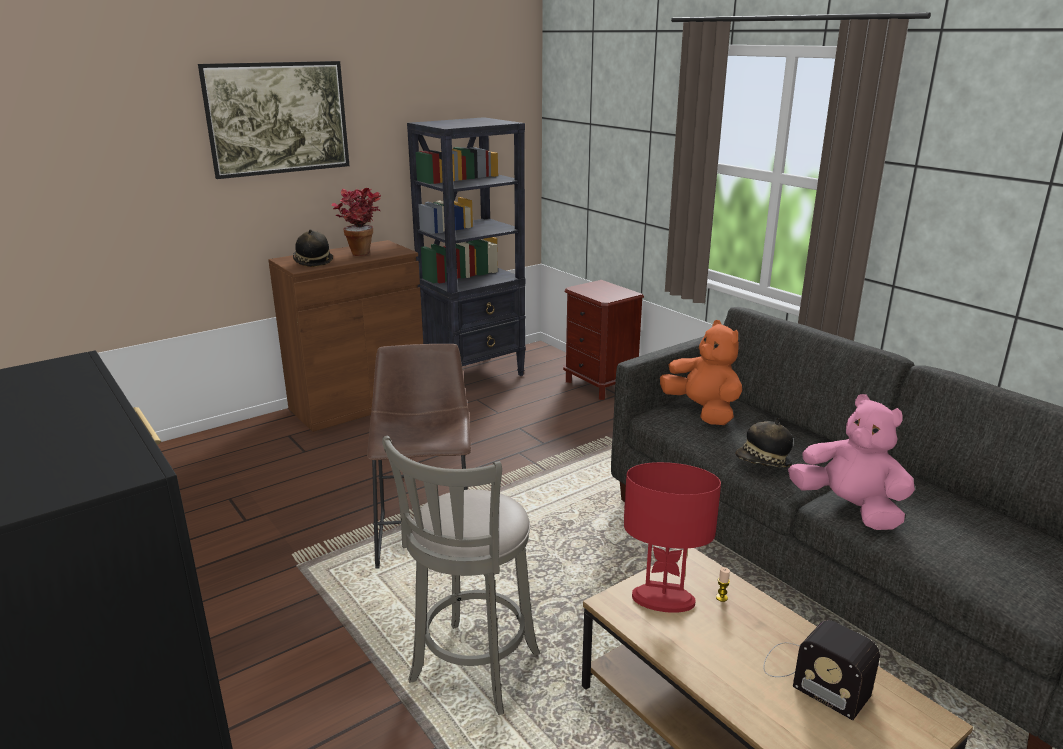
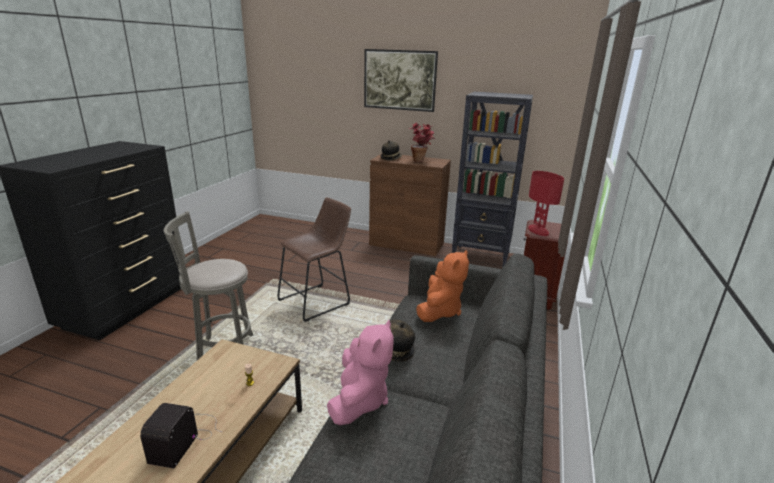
camera: 55 degrees right, 0 degrees up
(663, 599) = (236, 363): red table lamp -> red table lamp (538, 231)

